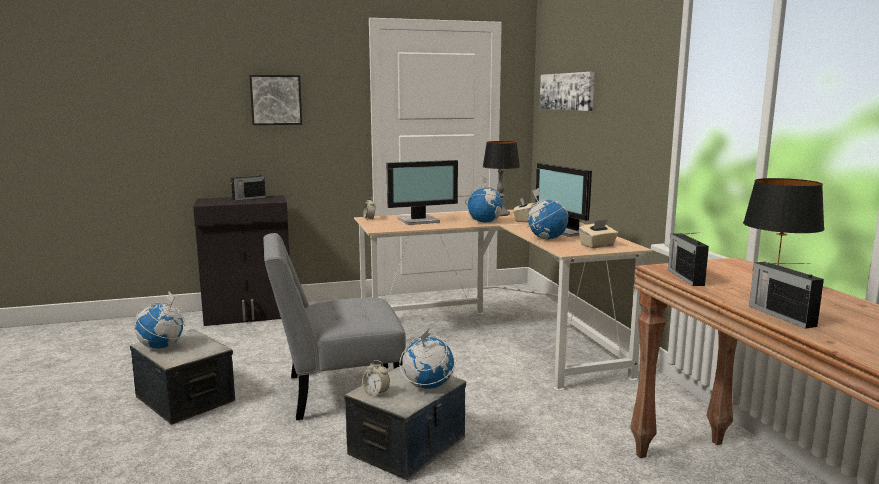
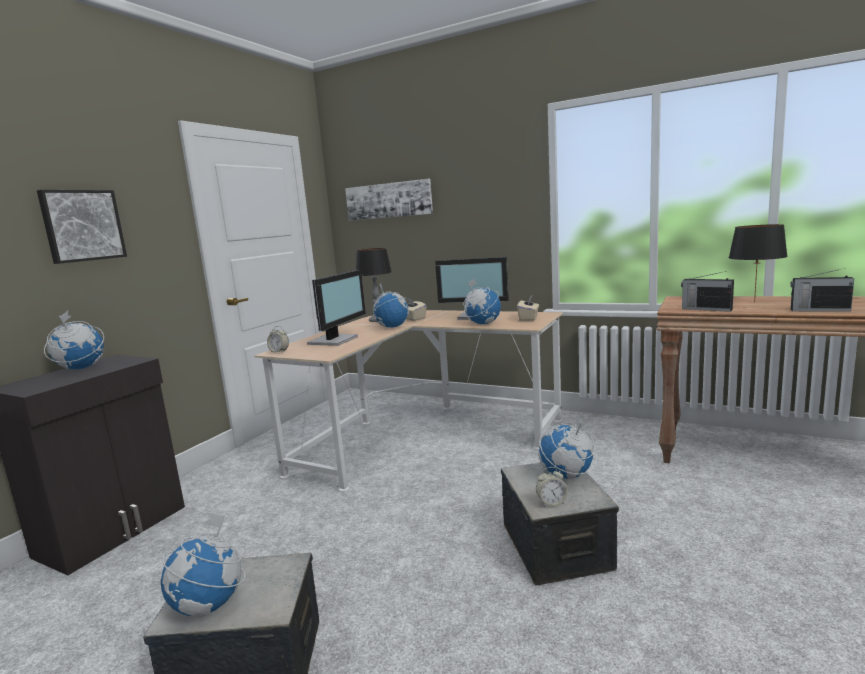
camera: 45 degrees left, 0 degrees up
(248, 198) = (80, 369): radio -> globe
(336, 392) = (399, 544): grey chair -> none

